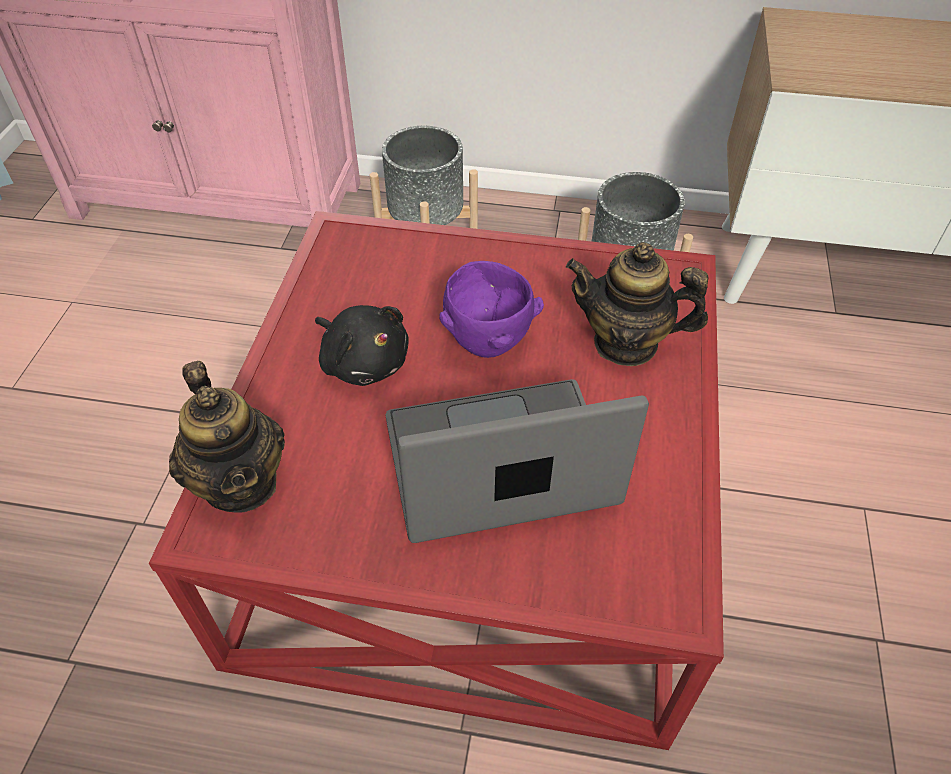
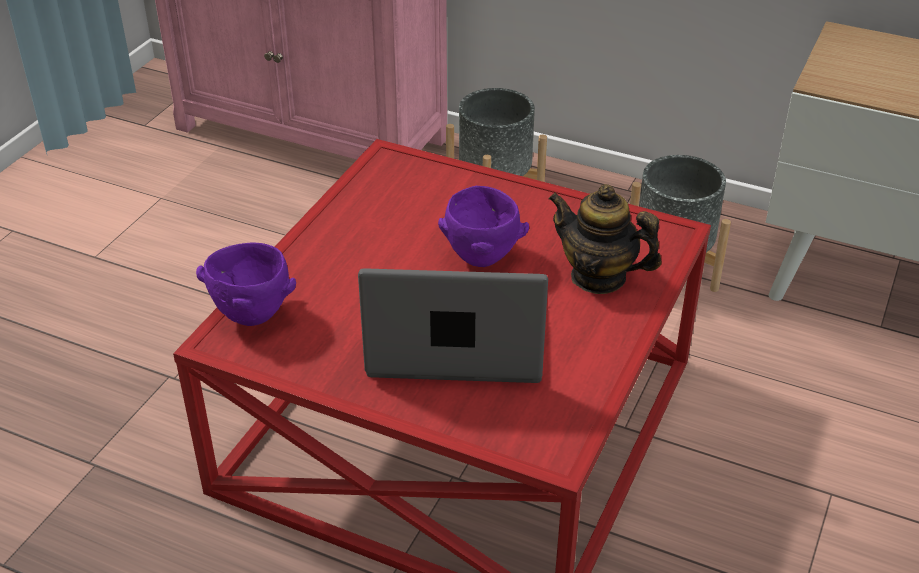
camera: 15 degrees right, 10 degrees down
(241, 482) = (254, 316): teapot -> purple bowl
(363, 362) = (376, 253): black plush toy -> none

